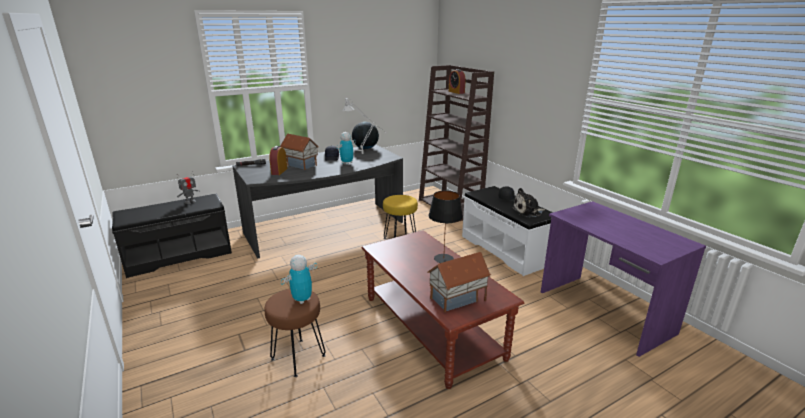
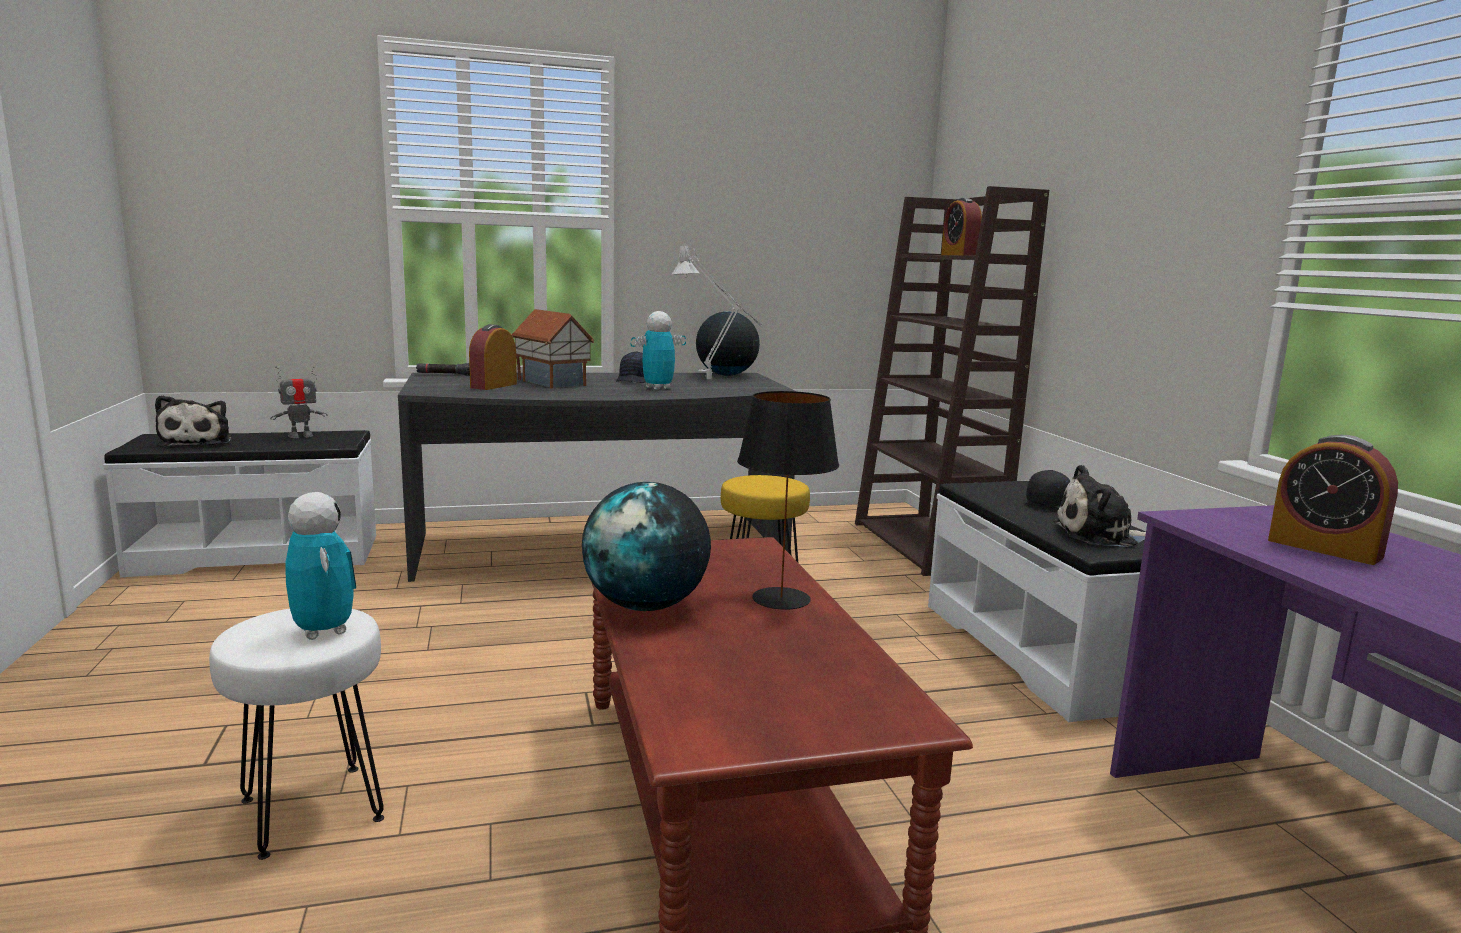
camera: 15 degrees right, 10 degrees down
(147, 213) = (198, 442): none -> plush toy
(179, 255) = (258, 554): black bench -> white bench
(298, 358) = (310, 810): brown stool -> white stool
(302, 299) = (324, 631): toy robot -> toy robot turned 90 degrees clockwise
(403, 270) = (646, 606): none -> globe
(458, 299) = (748, 698): toy house -> none
(603, 223) = (1324, 548): none -> alarm clock

